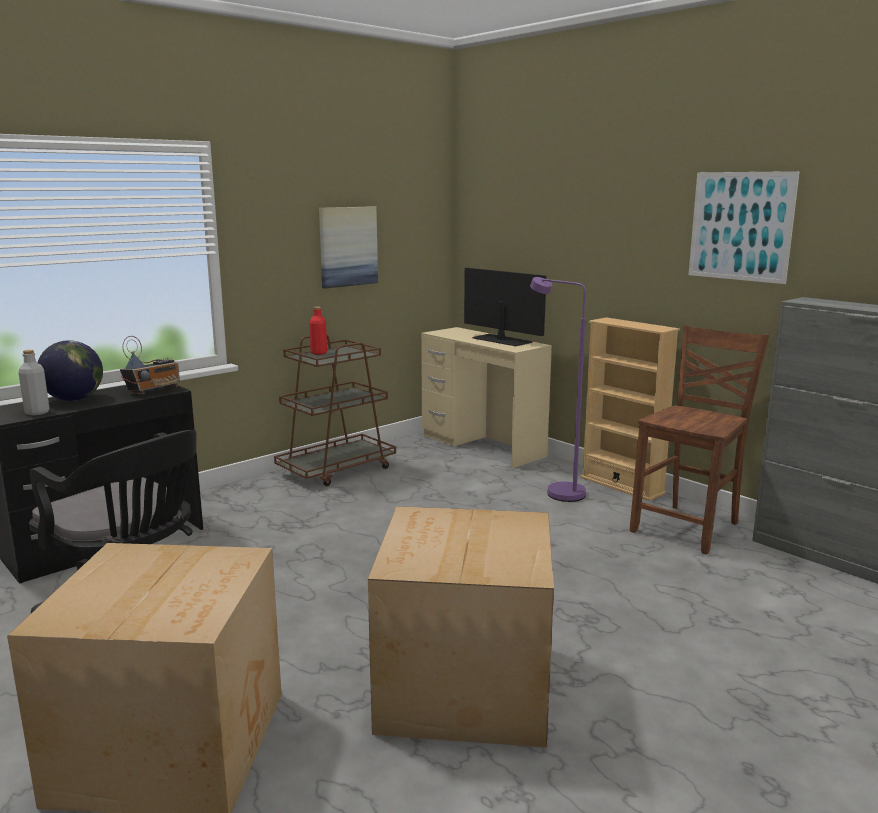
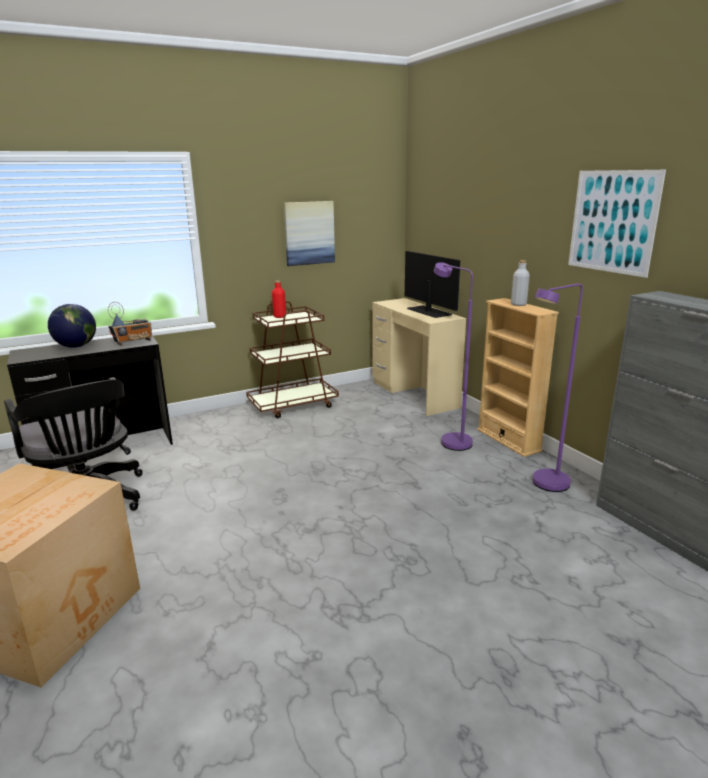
camera: 15 degrees right, 5 degrees up
(37, 412) = (43, 355): grey bottle -> grey bottle (518, 304)
(461, 688) = (270, 607): cardboard box -> none
(688, 528) = (544, 486): brown chair -> purple floor lamp

